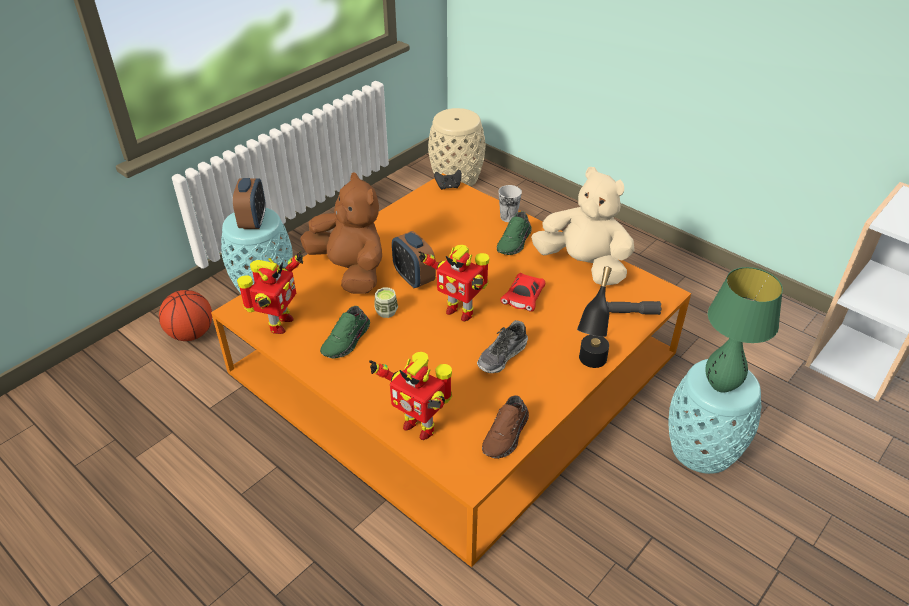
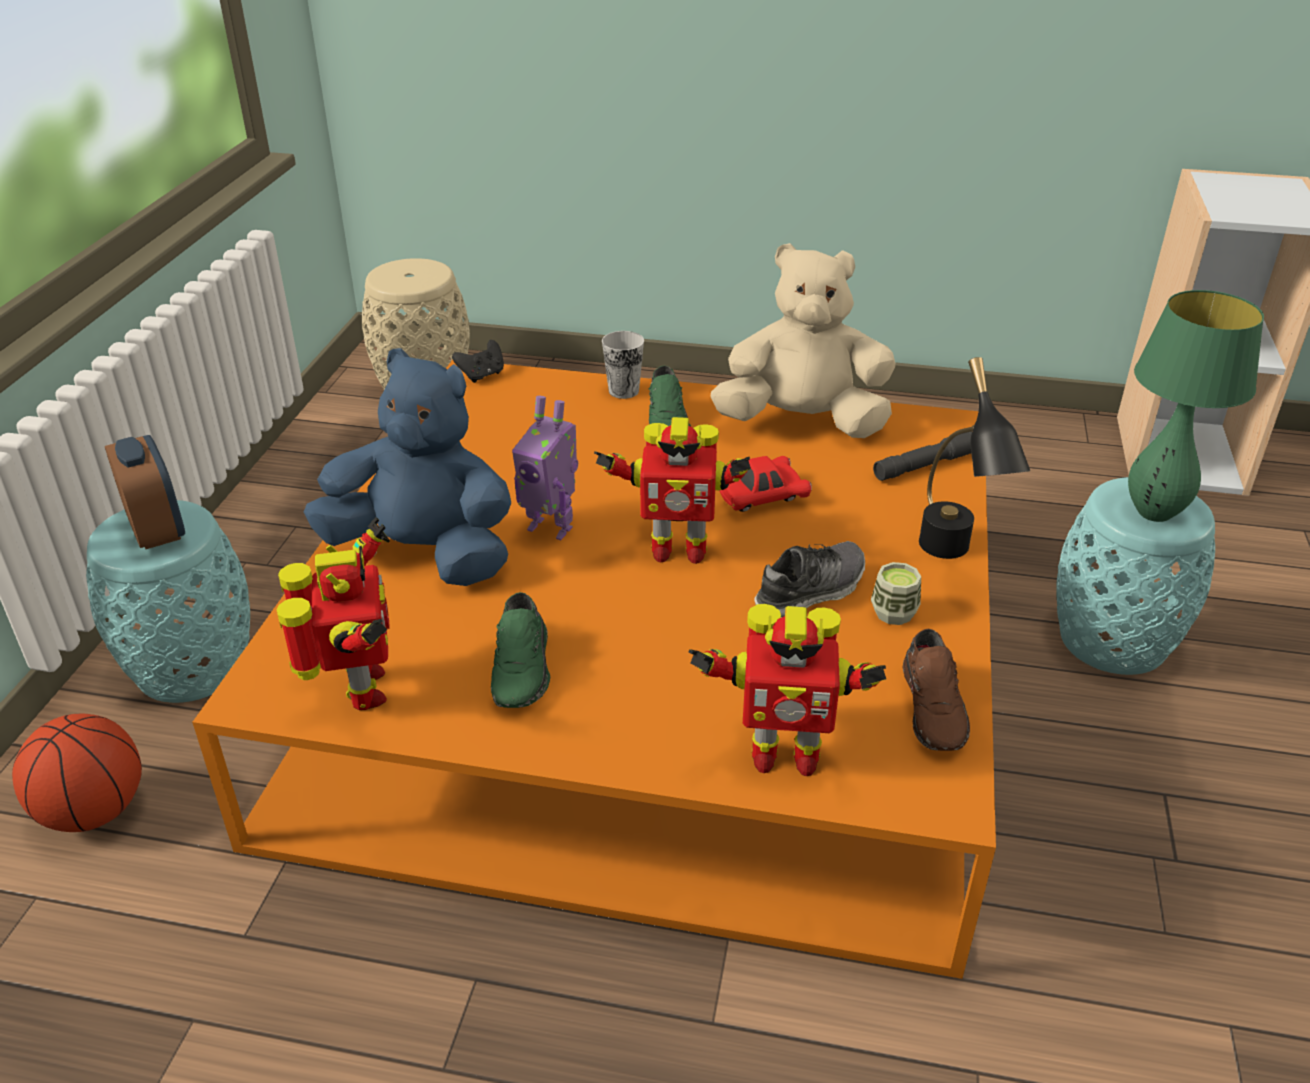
camera: 30 degrees left, 5 degrees down
(350, 271) = (424, 553): brown plush toy -> blue plush toy
(386, 312) = (551, 595): cup -> cup (893, 613)
(414, 278) = (551, 527): alarm clock -> toy robot
(502, 356) = (810, 592): shoe -> shoe turned 135 degrees counterclockwise
(523, 299) = (760, 497): red toy car -> red toy car turned 105 degrees counterclockwise

